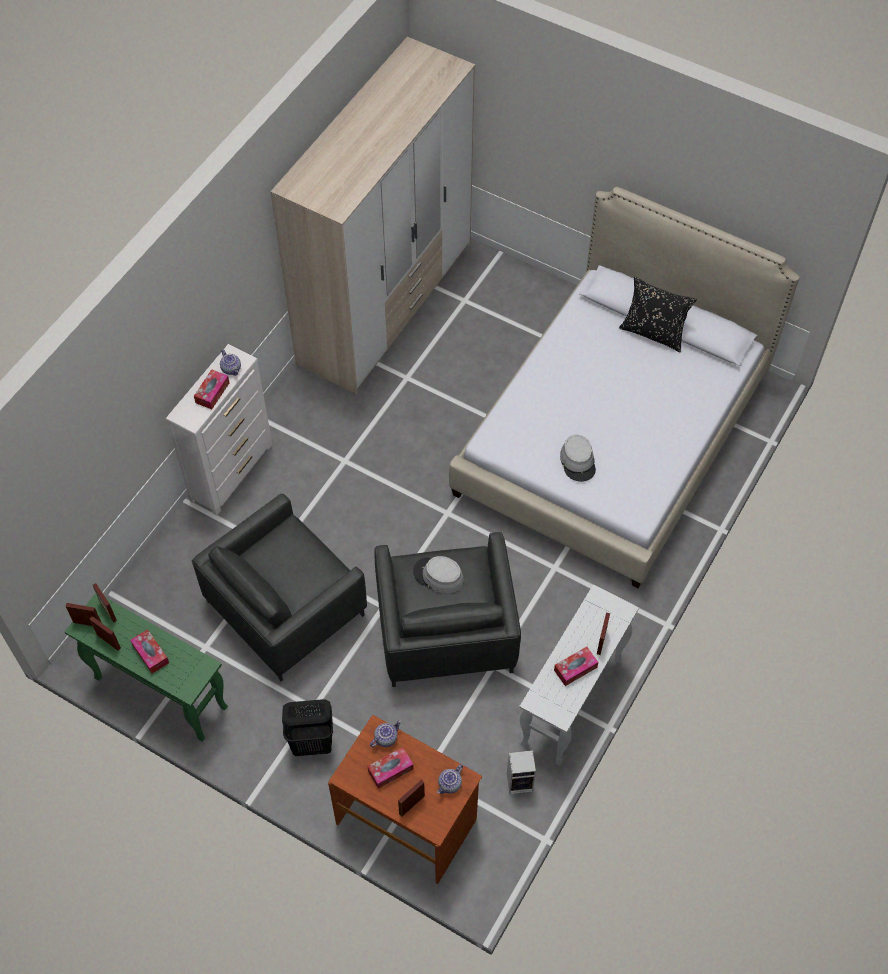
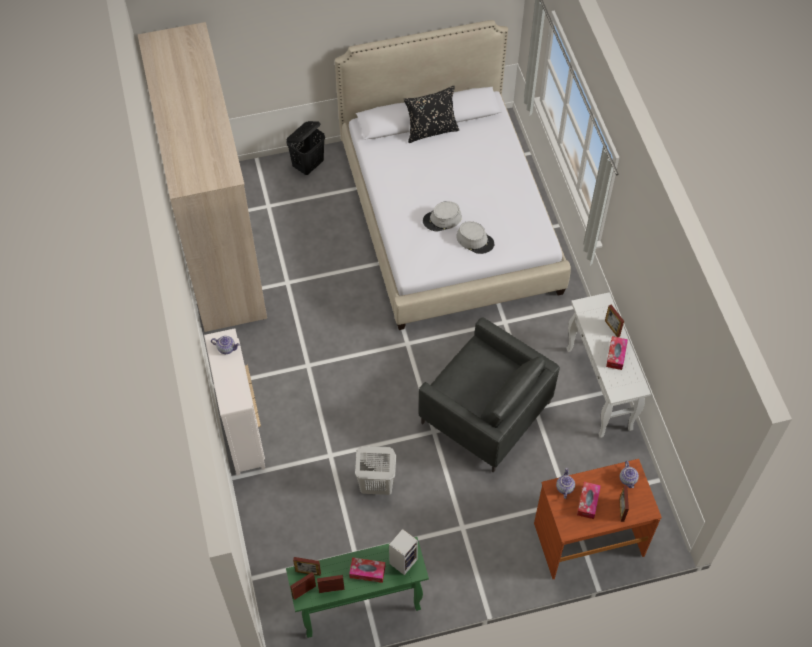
camera: 45 degrees left, 0 degrees up
(212, 392) = (232, 373): tissue box -> none
(285, 608) = (376, 485): grey armchair -> white laundry basket
(312, 743) = (486, 547): black laundry basket -> black laundry basket (308, 165)
(438, 576) = (470, 375): grey hat -> grey hat (442, 219)
(520, 782) = (623, 458): speaker -> speaker (403, 560)

